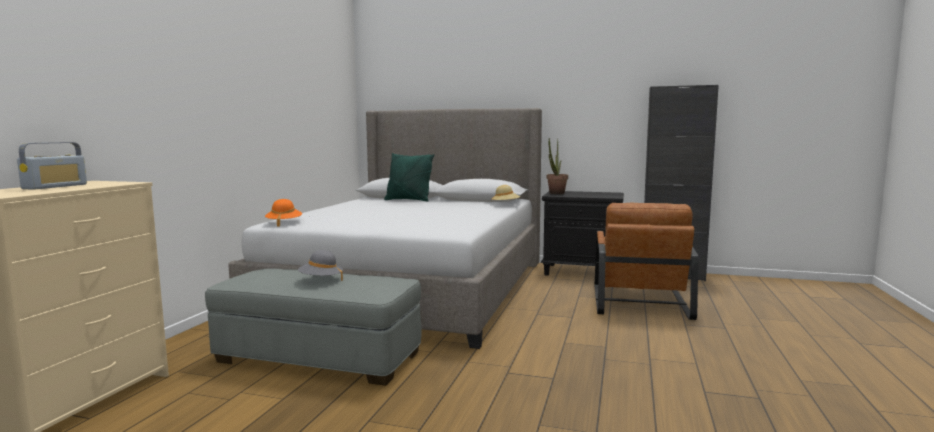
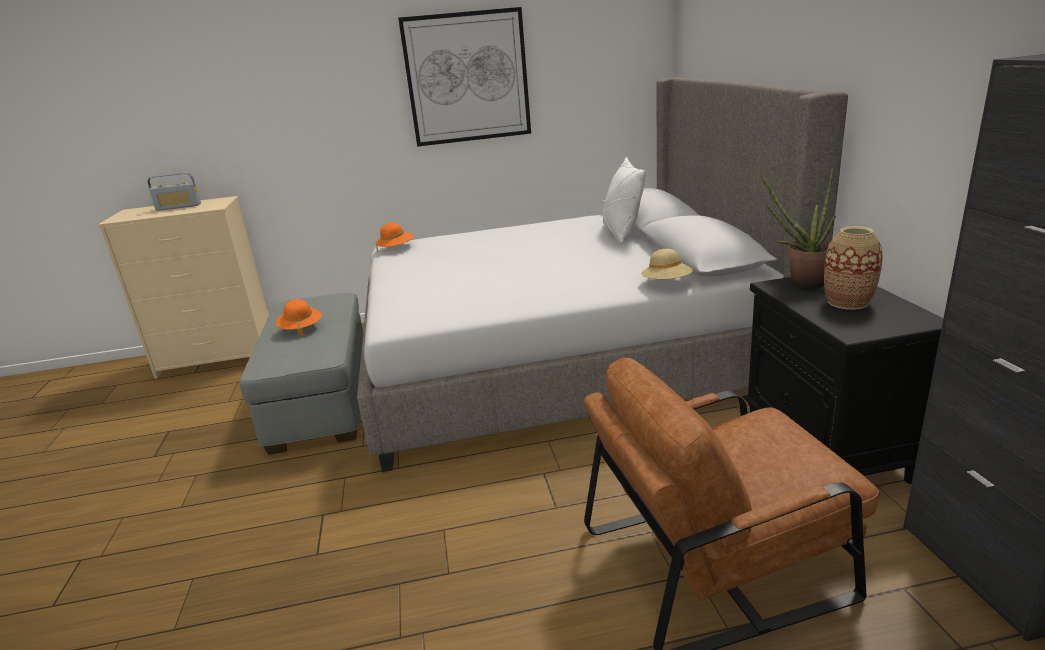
camera: 65 degrees right, 15 degrees up
(269, 90) = (467, 78): none -> picture
(321, 280) = (301, 329): grey hat -> orange hat
(408, 200) = (621, 233): green pillow -> white pillow
(585, 194) = (847, 302): none -> vase

